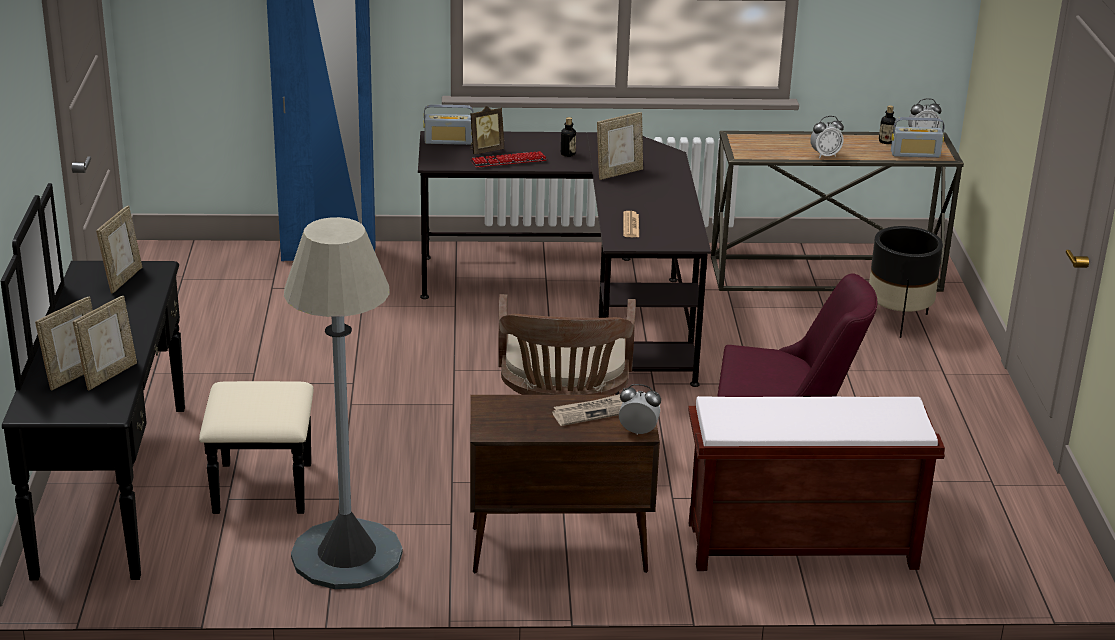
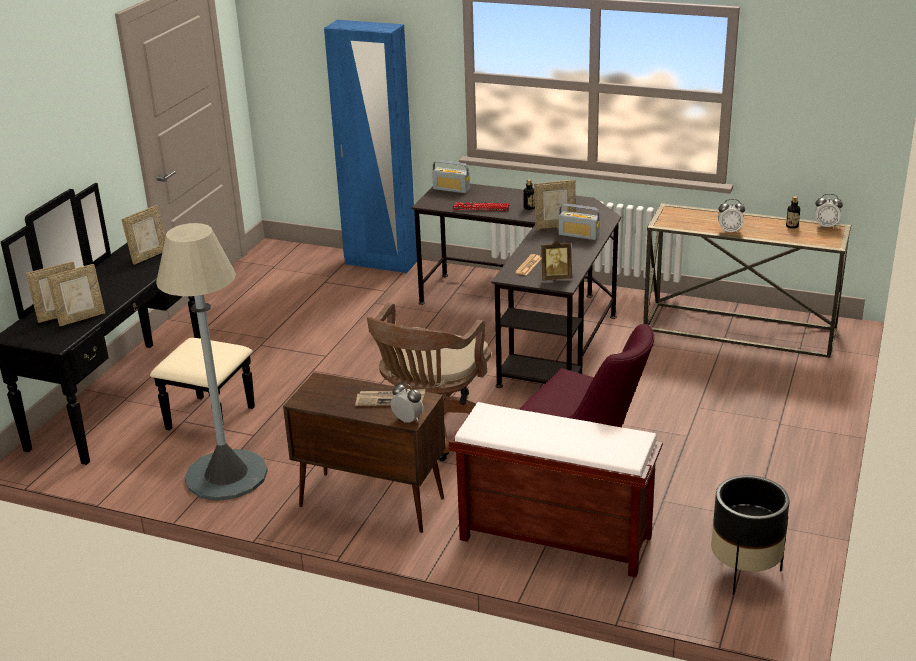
camera: 25 degrees right, 0 degrees up
(485, 150) = (471, 198): picture frame -> picture frame (555, 277)
(898, 320) = (772, 375): black planter -> black planter (744, 572)
(915, 154) = (808, 239): radio -> radio (579, 235)

